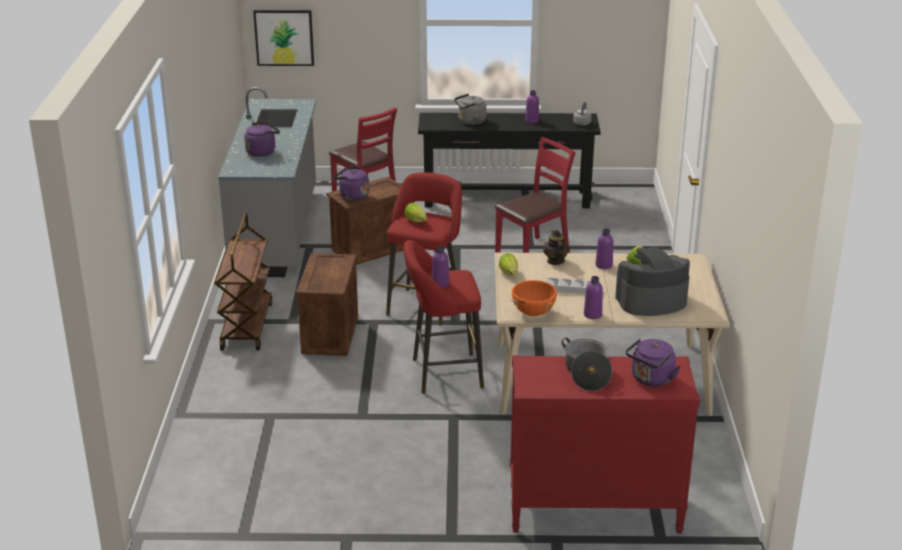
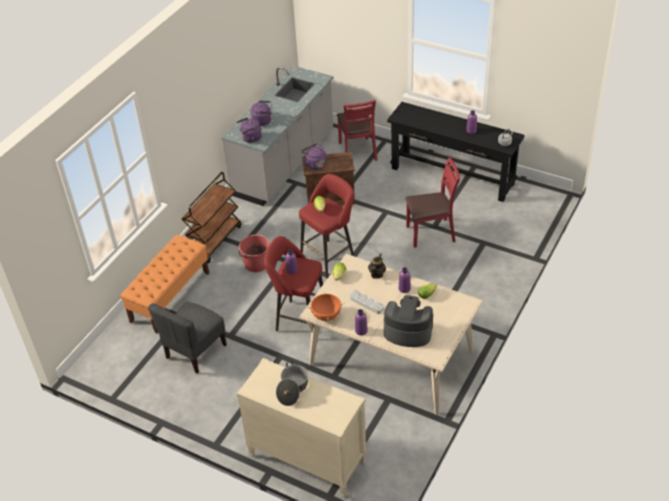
camera: 30 degrees right, 15 degrees up
(233, 399) = (170, 297): none -> orange bench
(284, 37) = (320, 28): picture -> none
(325, 446) = (195, 351): none -> grey chair
(329, 334) = (256, 263): crate -> red bucket
(470, 122) = (428, 120): grey kettle -> none
(593, 511) = (306, 459): red dresser -> beige dresser
(651, 379) = (326, 409): purple kettle -> purple kettle (250, 138)

